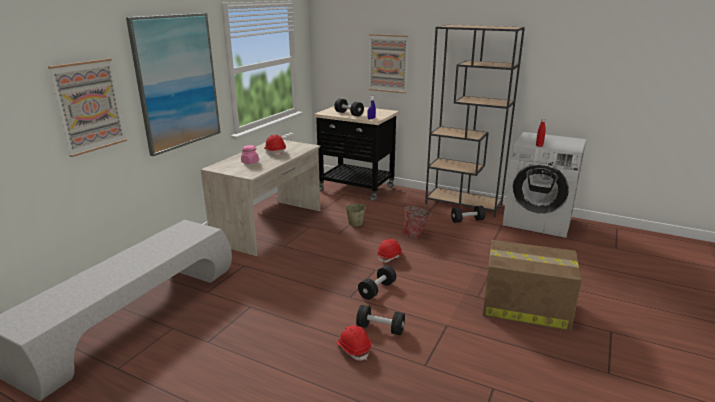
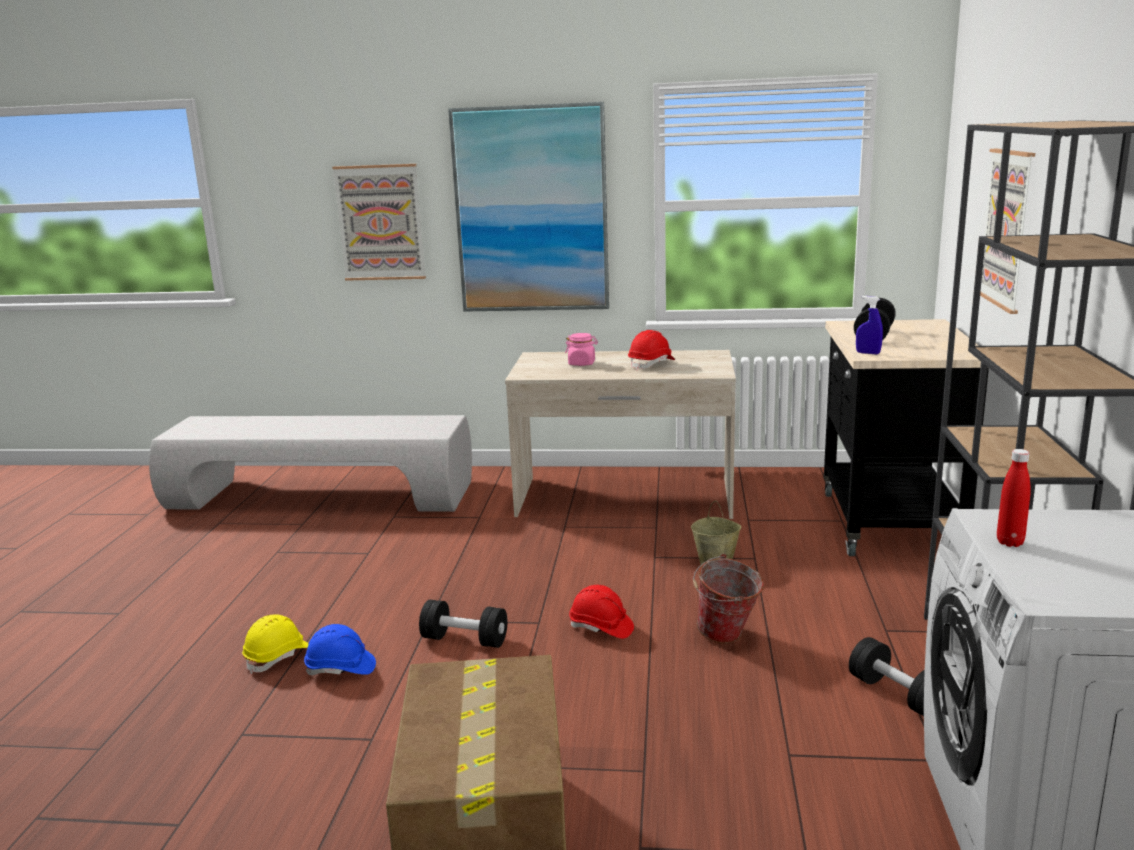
camera: 70 degrees right, 5 degrees down
(353, 349) = (278, 657): red hard hat -> yellow hard hat
(380, 328) = (341, 669): black dumbbell -> blue hard hat

